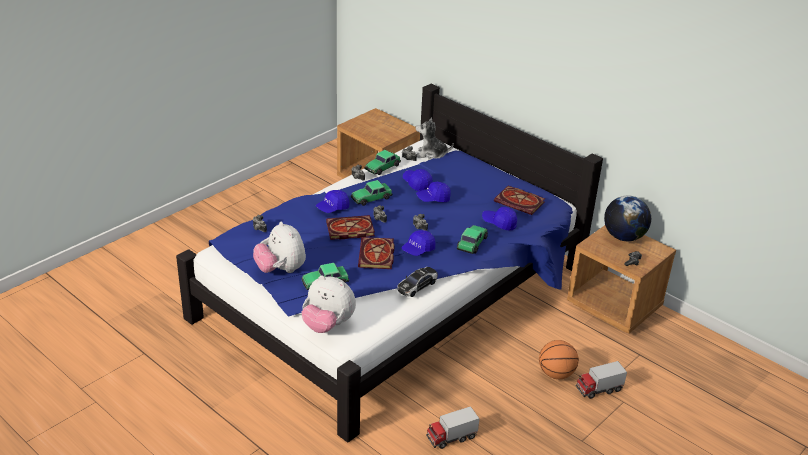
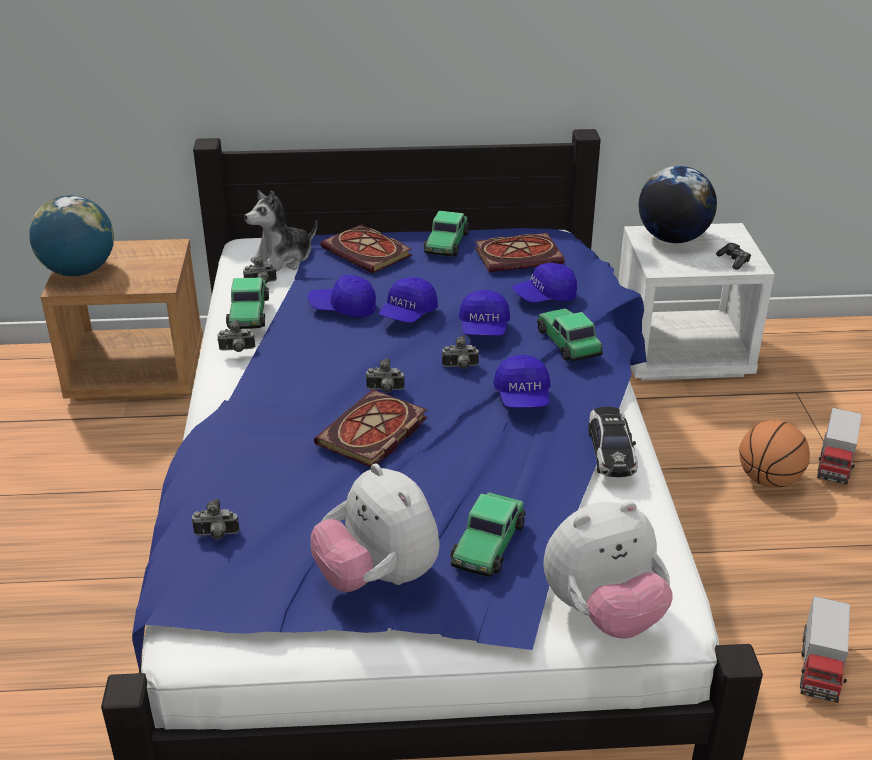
camera: 45 degrees left, 0 degrees up
(281, 270) = (378, 577): plush toy -> plush toy turned 45 degrees clockwise
(332, 208) = (285, 417): blue cap -> blue cap (484, 328)
(363, 122) = (79, 271): none -> globe
(371, 198) = (317, 365): toy car -> toy car (446, 243)
(377, 256) = (485, 445): book -> book (369, 252)
(614, 306) = (682, 353): brown nightstand -> white nightstand

